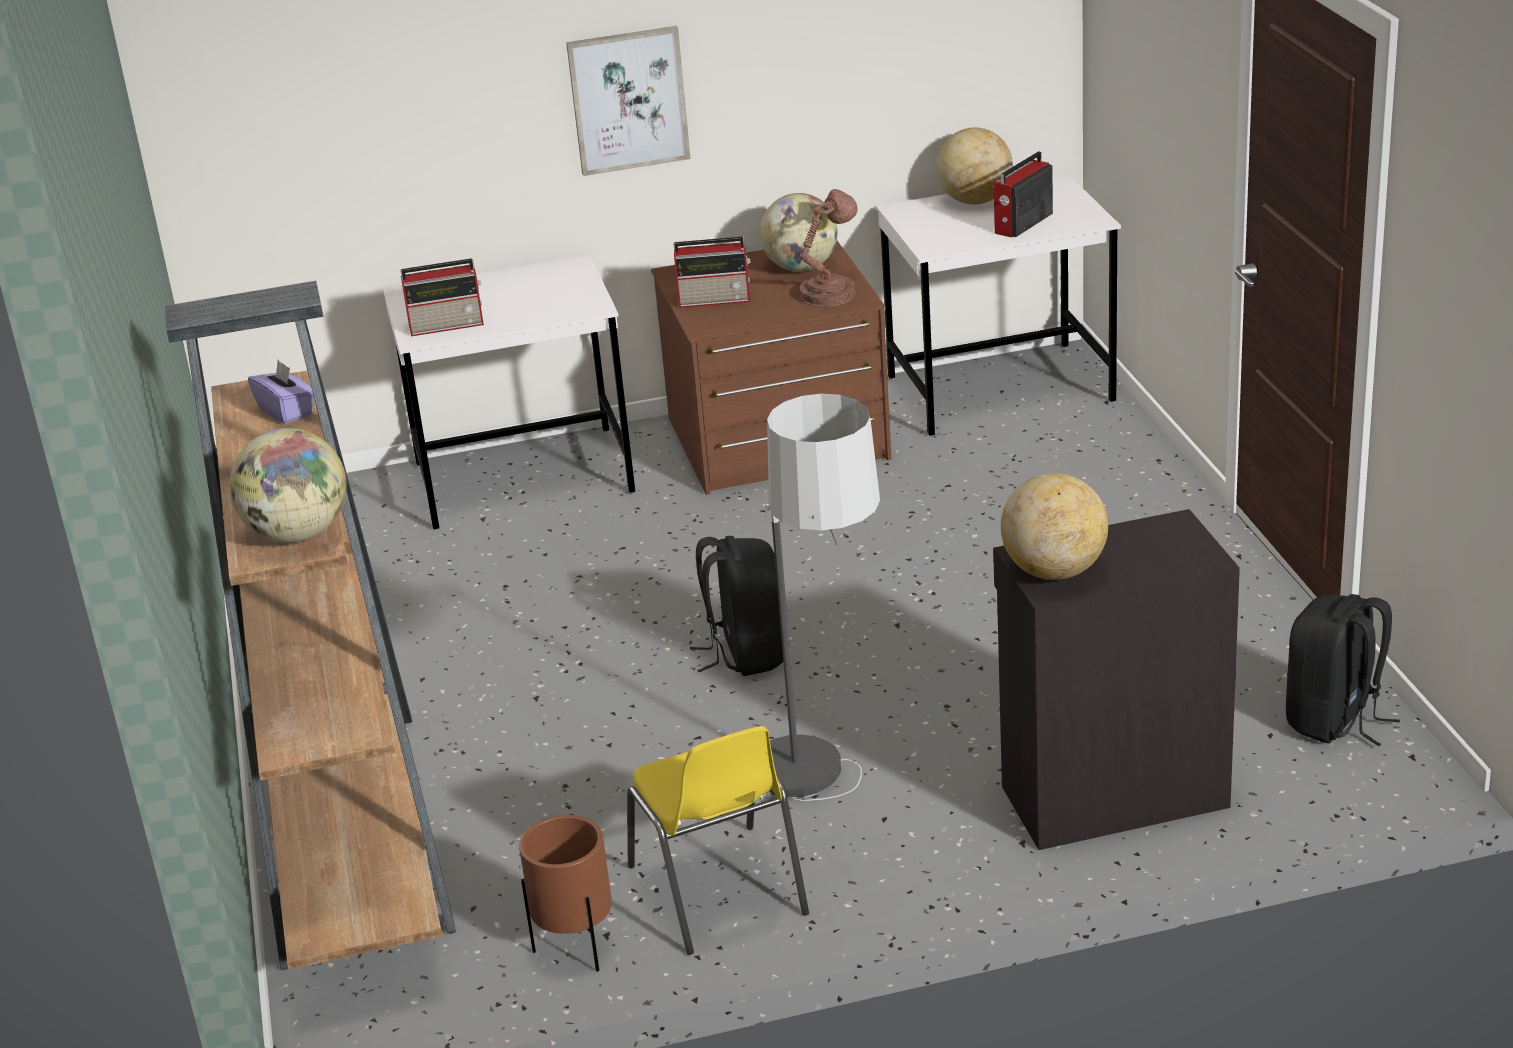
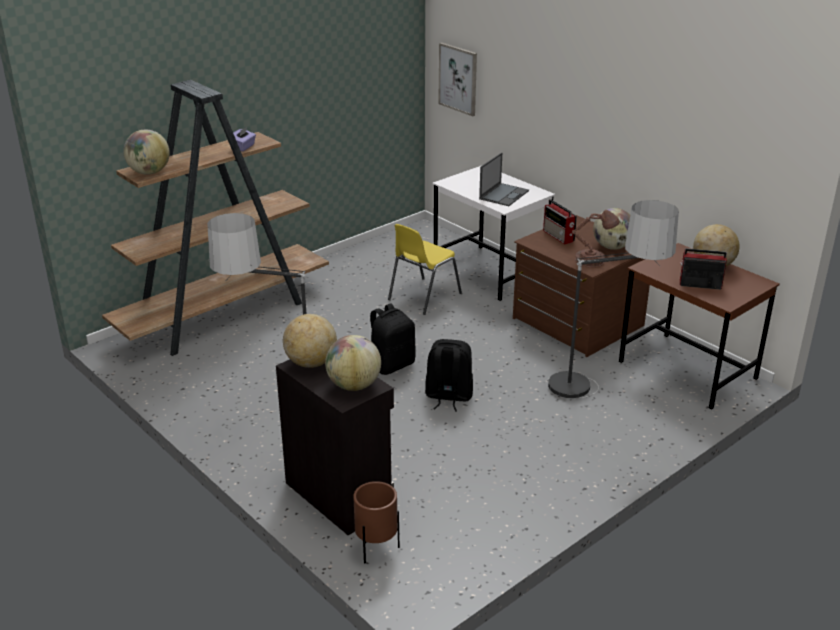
camera: 60 degrees right, 0 degrees up
(448, 325) = (462, 185): radio -> none
(539, 297) = (504, 194): none -> laptop
(576, 947) = (172, 384): brown planter -> brown planter (376, 549)
(628, 100) = (584, 129): picture -> picture (458, 79)
(719, 892) = (220, 406): yellow chair -> yellow chair (423, 296)
(1000, 388) = (688, 370): white desk -> brown desk
(1021, 483) = (598, 400): none -> floor lamp
(1159, 542) = (354, 385): none -> globe
(1335, 720) = (445, 556): black backpack -> black backpack (448, 397)

